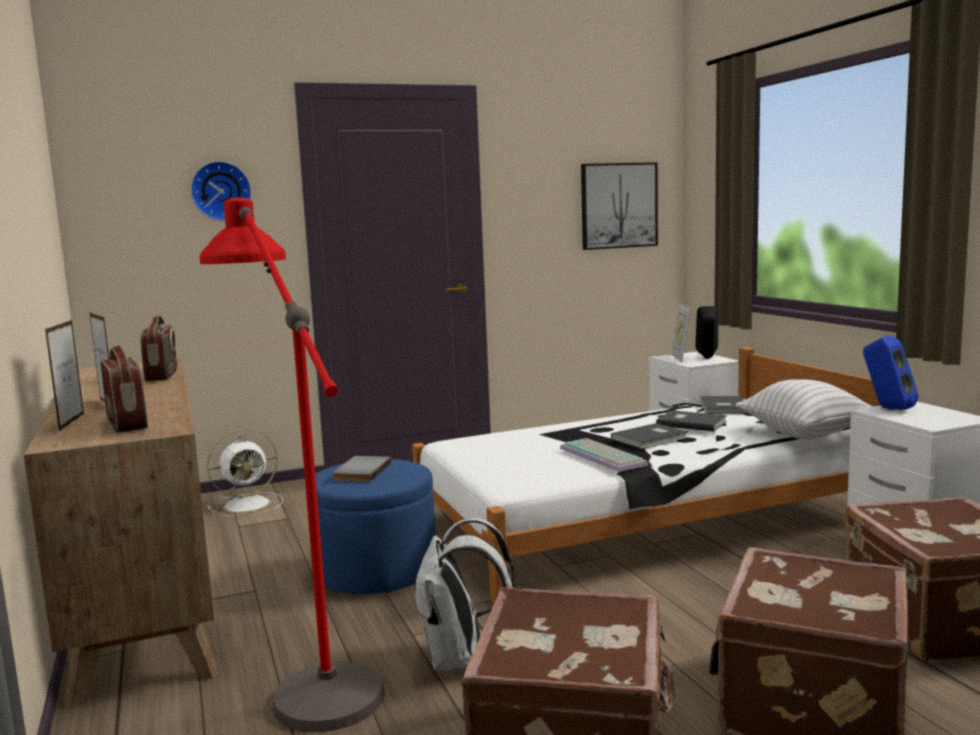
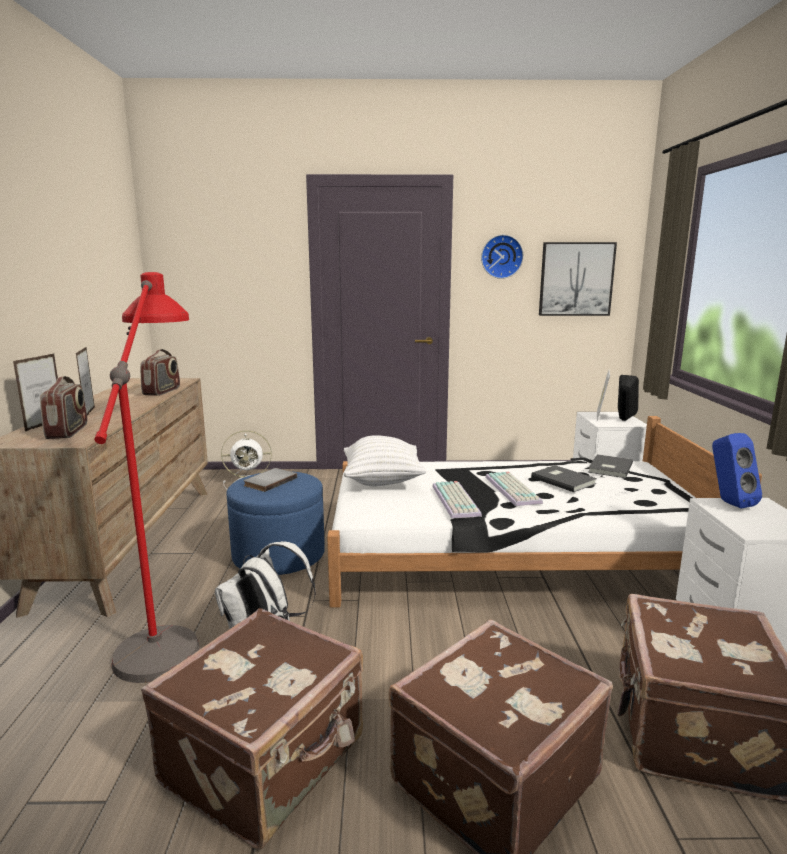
camera: 20 degrees right, 5 degrees up
(221, 191) = (249, 257): wall clock -> wall clock (501, 256)
(651, 438) = (514, 490): grey book -> keyboard
(805, 434) = (657, 509): white pillow -> white pillow (382, 481)

